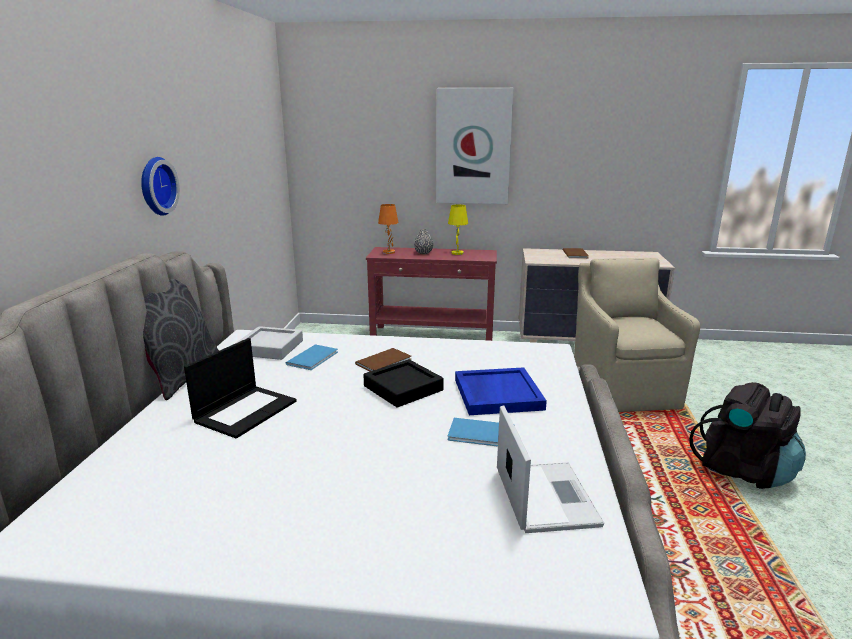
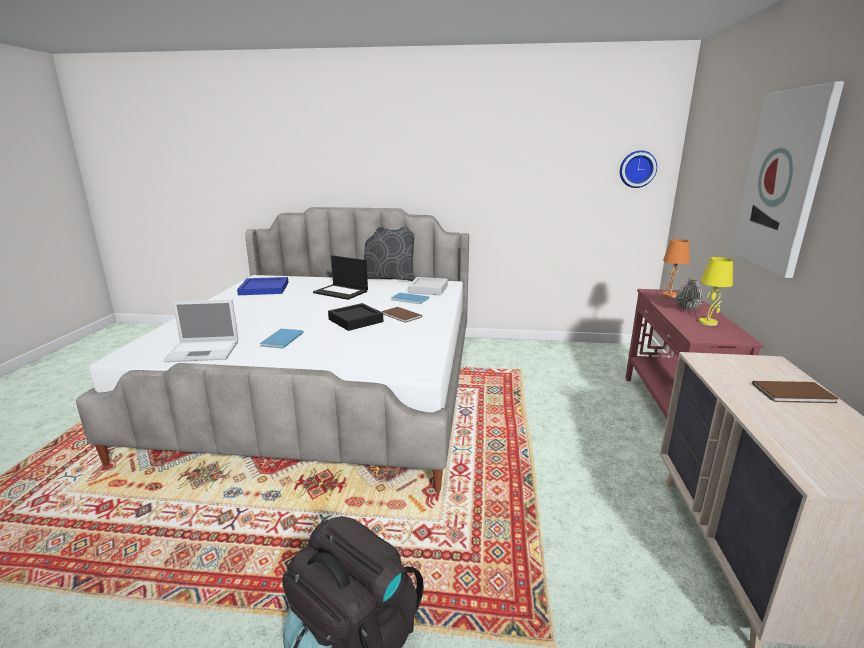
camera: 90 degrees right, 0 degrees up
(155, 186) = (436, 175): wall clock -> wall clock (637, 169)
(497, 394) = (335, 346): blue tray -> blue tray (264, 288)
(623, 389) = (585, 571): beige armchair -> none

